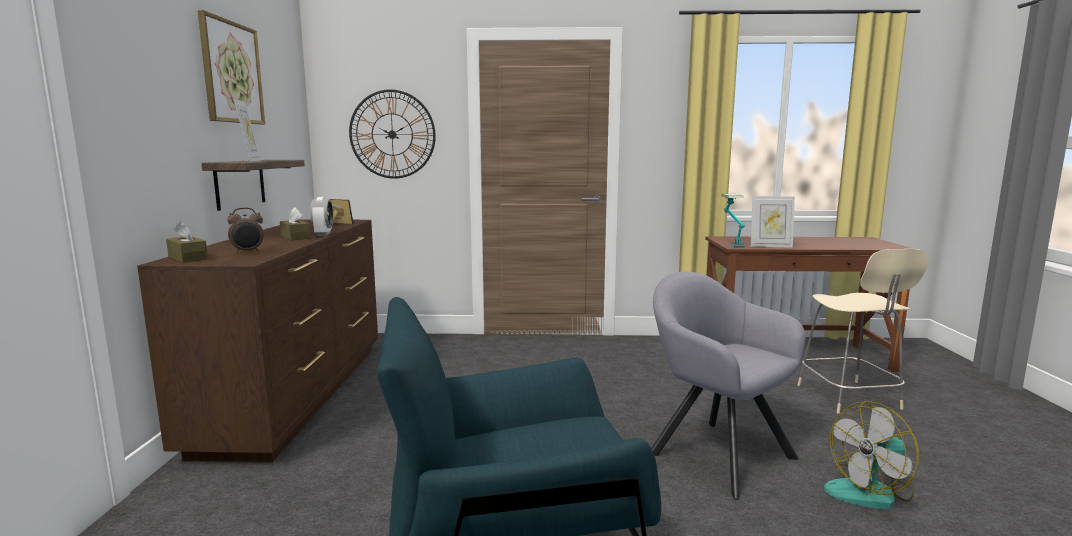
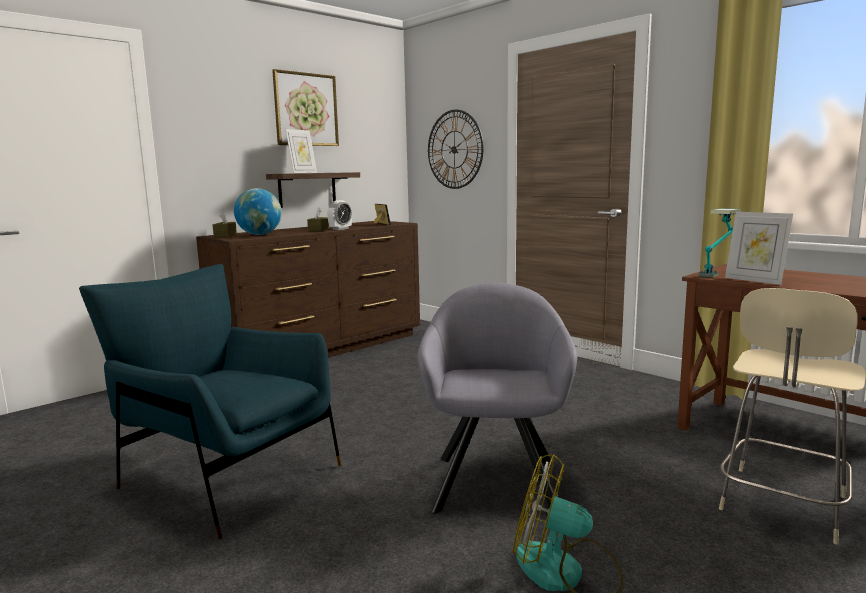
camera: 45 degrees right, 0 degrees up
(248, 252) = (259, 235): alarm clock -> globe

